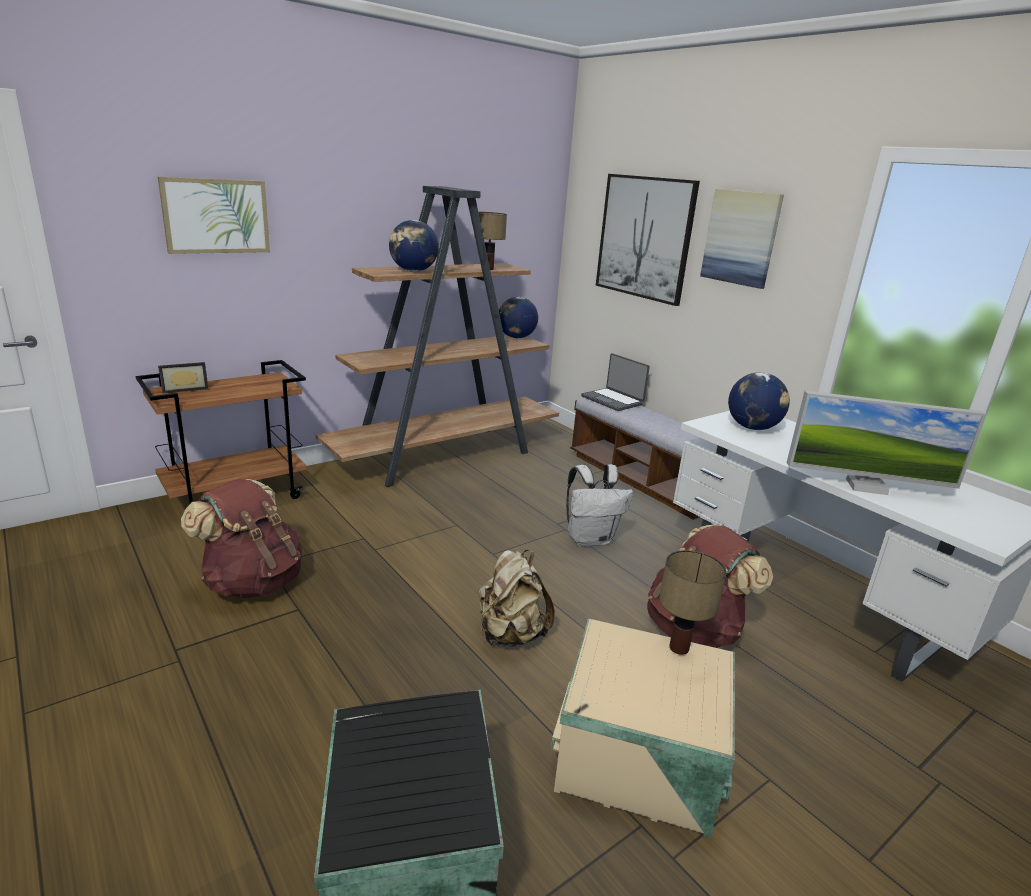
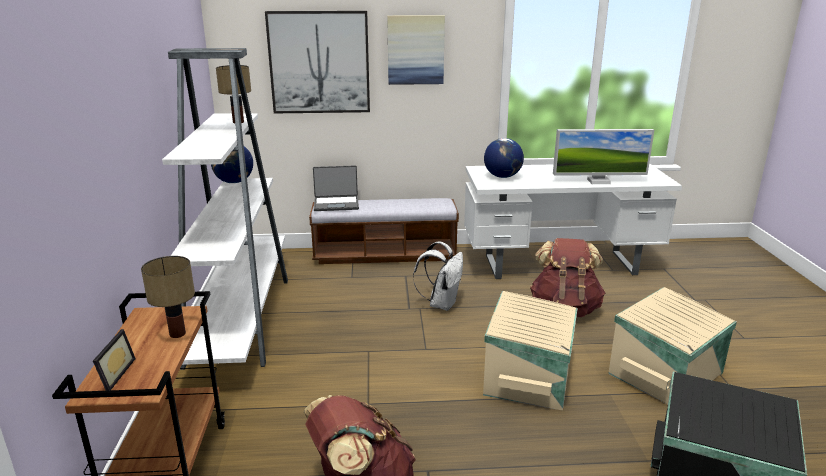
camera: 55 degrees left, 0 degrees up
(216, 216) = (59, 142): picture -> none
(413, 271) = (214, 143): globe -> none
(445, 455) = (241, 318): brown bookcase -> white bookcase
(510, 635) = (530, 375): beige backpack -> beige storage box
(679, 647) = (655, 299): table lamp -> table lamp (177, 333)
(866, 486) = (598, 181): monitor -> monitor turned 45 degrees clockwise

